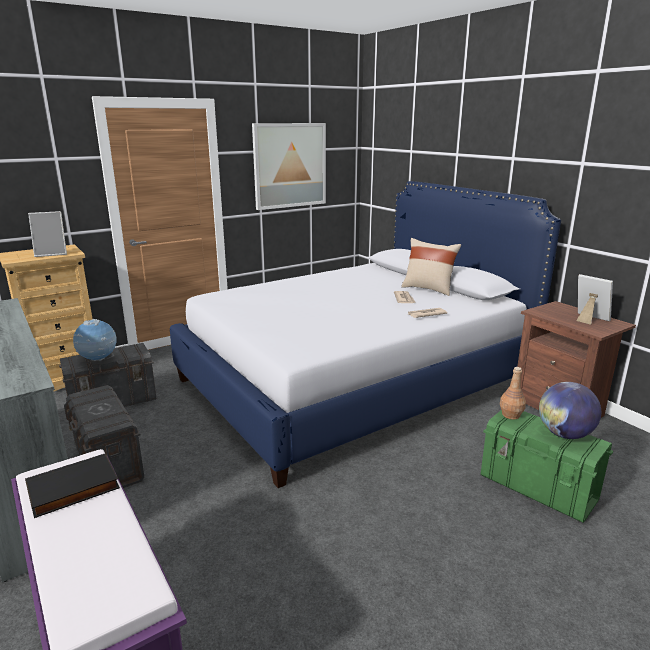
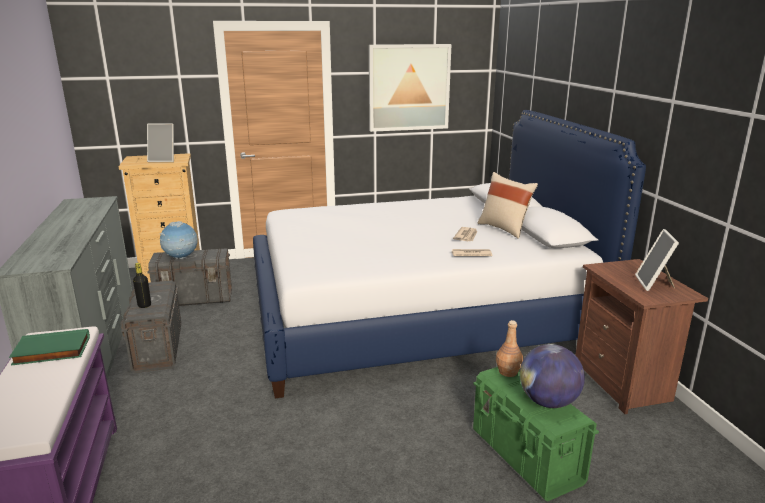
camera: 20 degrees right, 0 degrees up
(73, 490) = (51, 351): black book -> green book
(98, 417) = (144, 305): none -> black bottle
(589, 319) = (654, 284): picture frame -> picture frame turned 150 degrees counterclockwise

